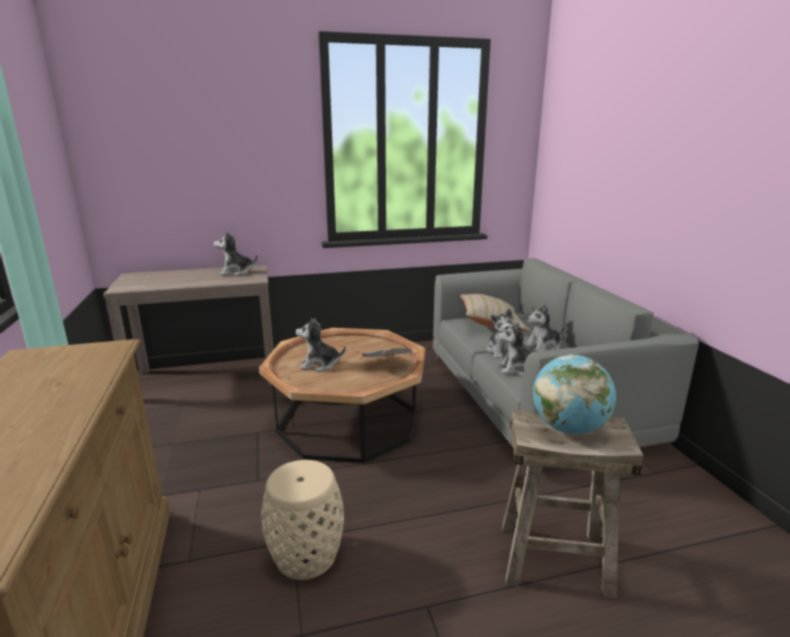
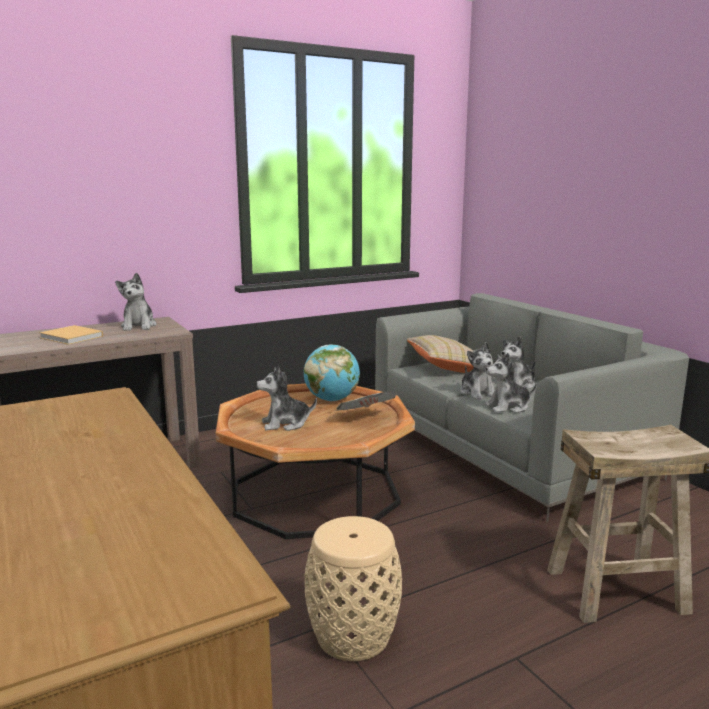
camera: 15 degrees left, 5 degrees down
(181, 279) = (72, 337): none -> beige book
(236, 272) = (139, 326): plush toy -> plush toy turned 75 degrees counterclockwise
(568, 428) = (628, 439): globe -> globe (332, 399)

